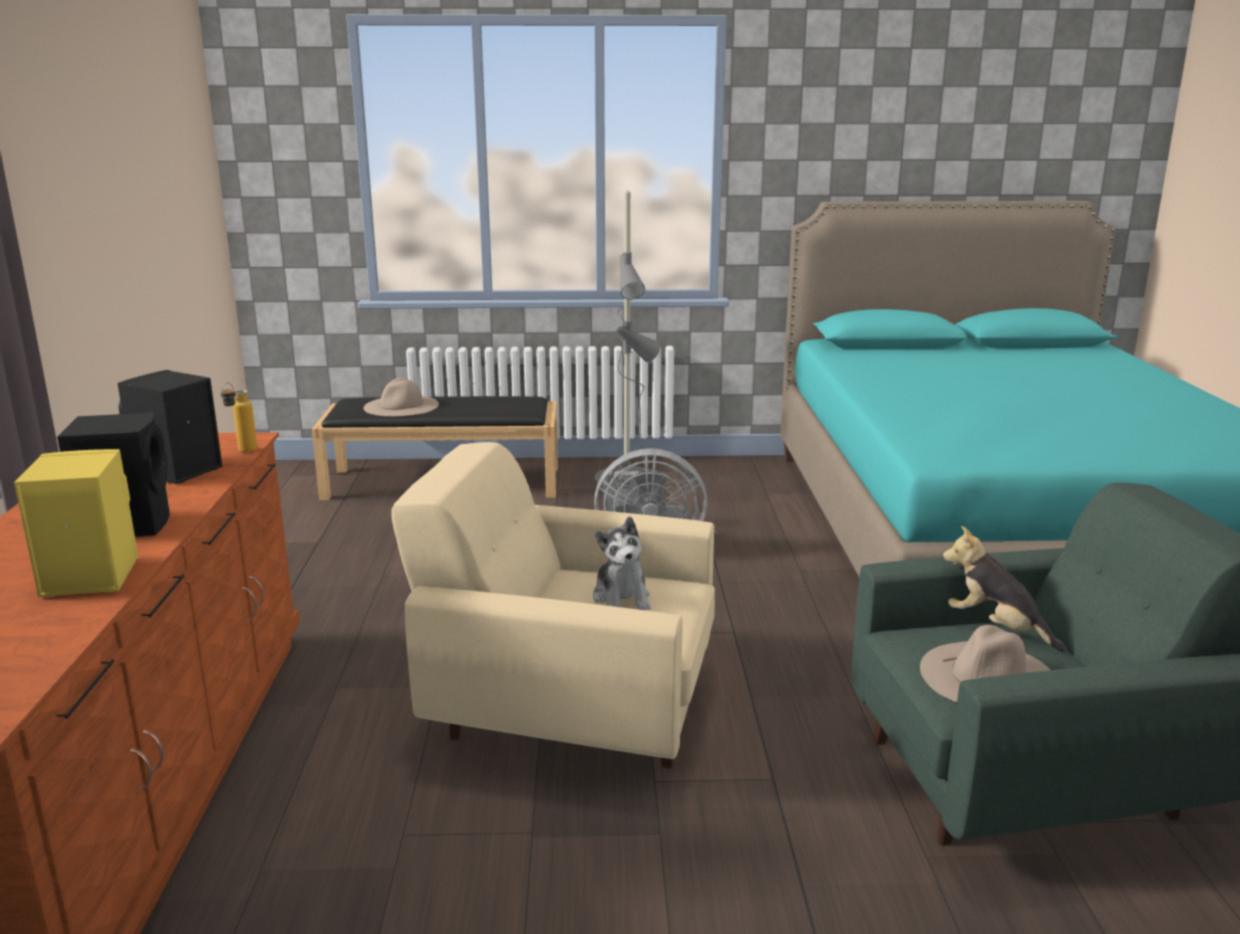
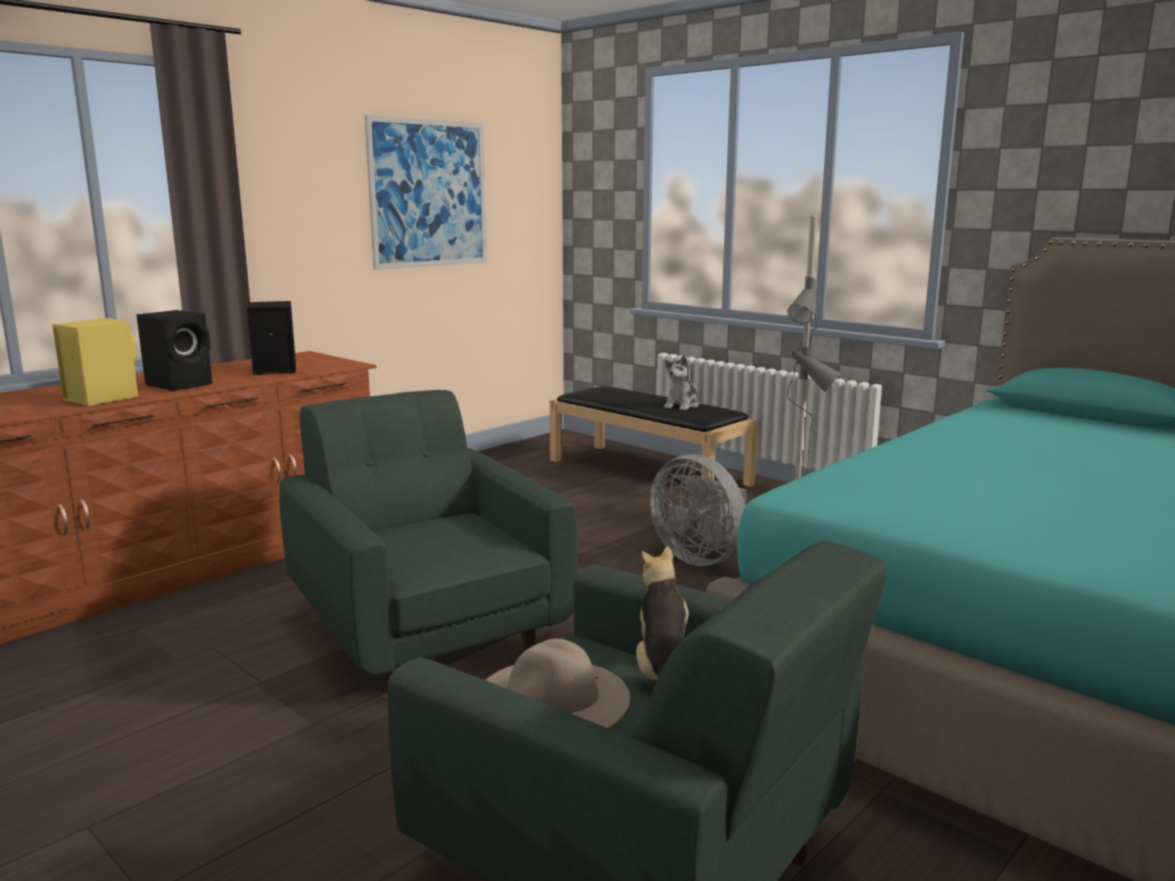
camera: 45 degrees right, 5 degrees down
(134, 184) = (429, 193): none -> picture
(242, 452) = (327, 369): bottle -> none
(401, 406) = (623, 396): beige hat -> none
(568, 707) = (427, 629): beige armchair -> green armchair
(622, 598) = (452, 539): plush toy -> plush toy (682, 406)

